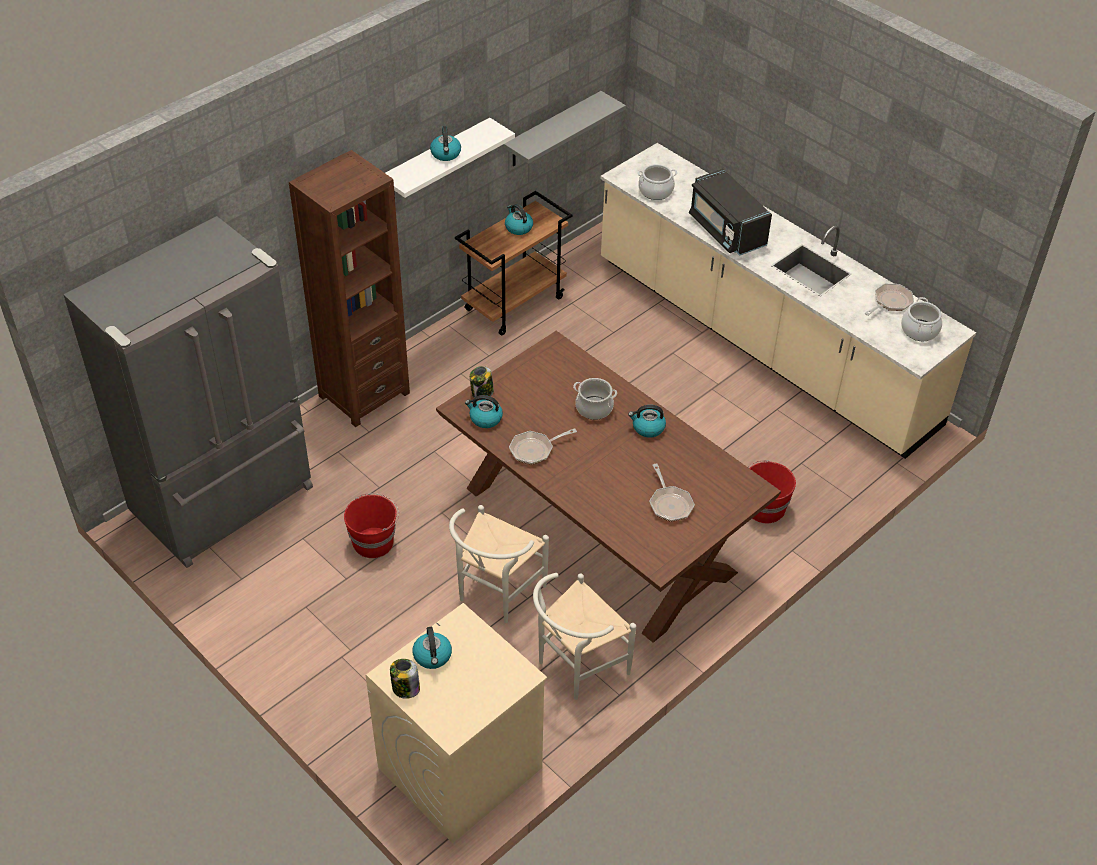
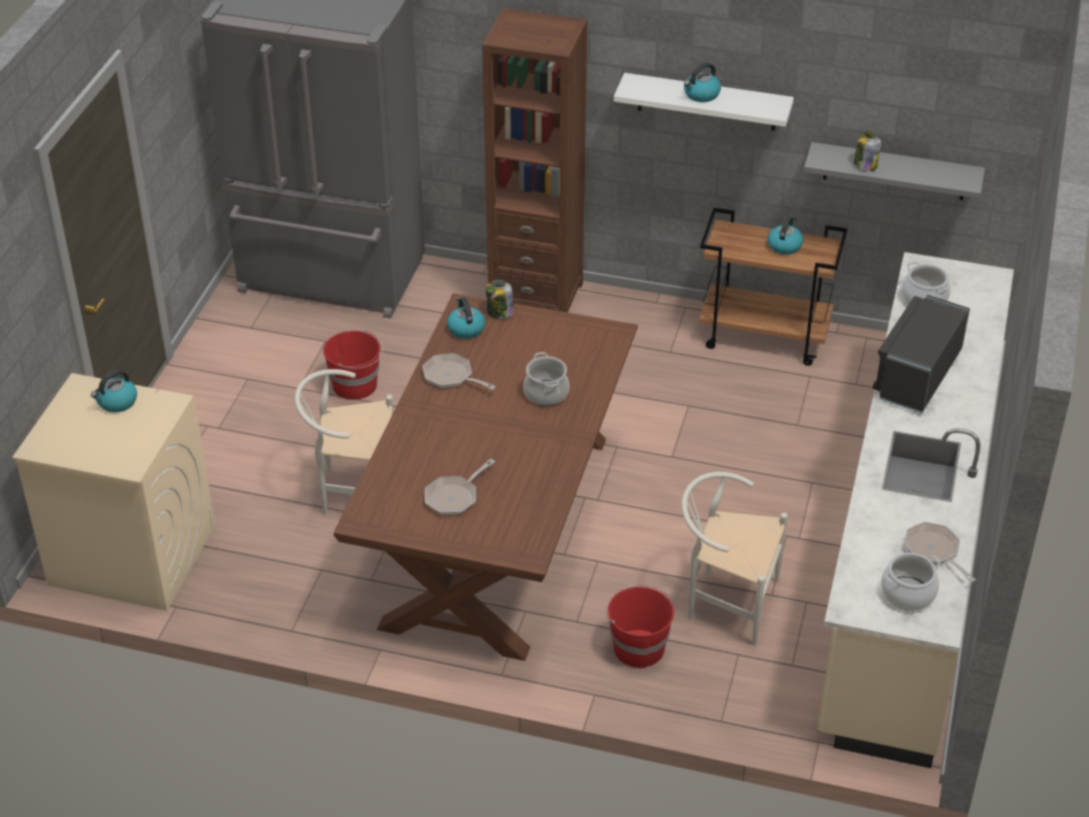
camera: 60 degrees right, 5 degrees down
(405, 688) = (70, 401): jar -> jar (865, 165)
(576, 667) = (303, 585): white chair -> white chair (725, 602)
(647, 428) = (551, 441): kettle -> none
(890, 302) = (934, 552): frying pan -> frying pan turned 135 degrees counterclockwise

